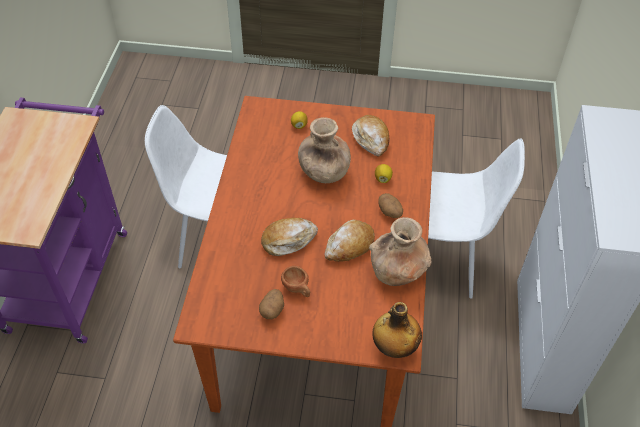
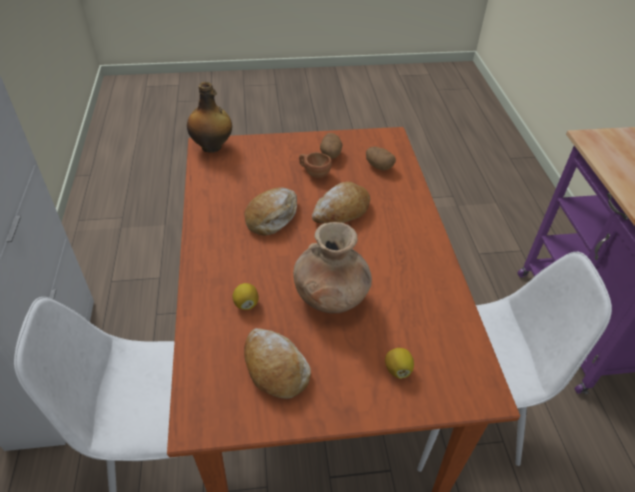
camera: 165 degrees right, 5 degrees down
(390, 212) = (230, 260): potato -> potato (379, 166)
(398, 271) = (214, 202): brown vase -> none

